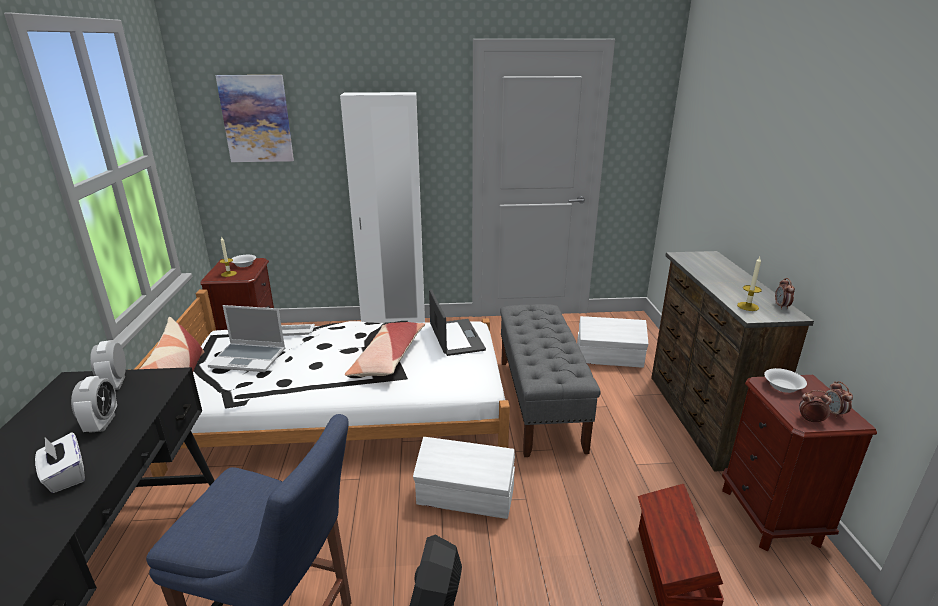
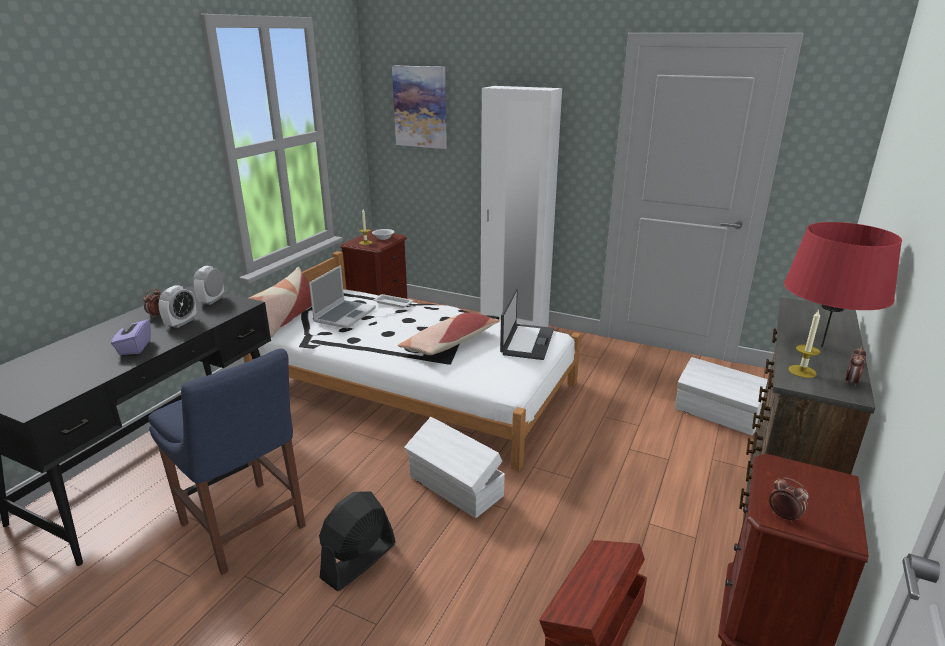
camera: 30 degrees right, 0 degrees up
(65, 476) = (134, 347): white tissue box -> purple tissue box
(249, 358) = (344, 315): laptop -> laptop turned 105 degrees counterclockwise
(539, 402) = (597, 432): grey bench -> none
(736, 285) = (822, 347): none -> red table lamp
(783, 387) = (794, 475): white bowl -> none
(833, 413) = (828, 520): alarm clock -> alarm clock (157, 315)

